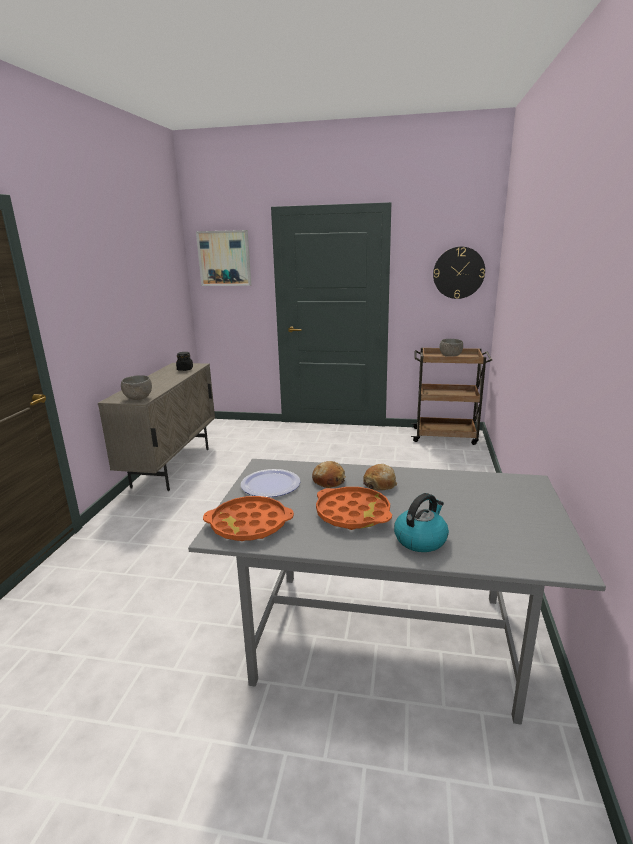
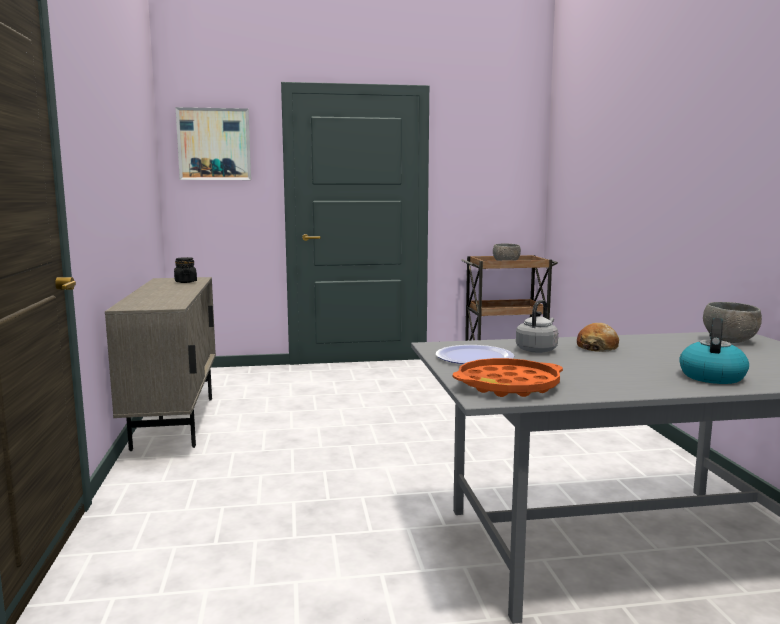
camera: 20 degrees left, 10 degrees down
(138, 398) = (163, 305): grey bowl -> grey bowl (729, 341)
(329, 481) = (537, 350): bread -> grey kettle
(353, 513) = (609, 368): orange tray -> none
(458, 272) = (506, 168): wall clock -> none

